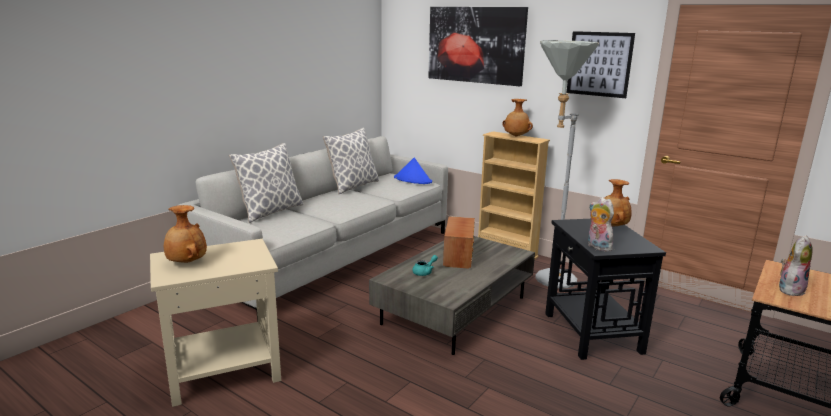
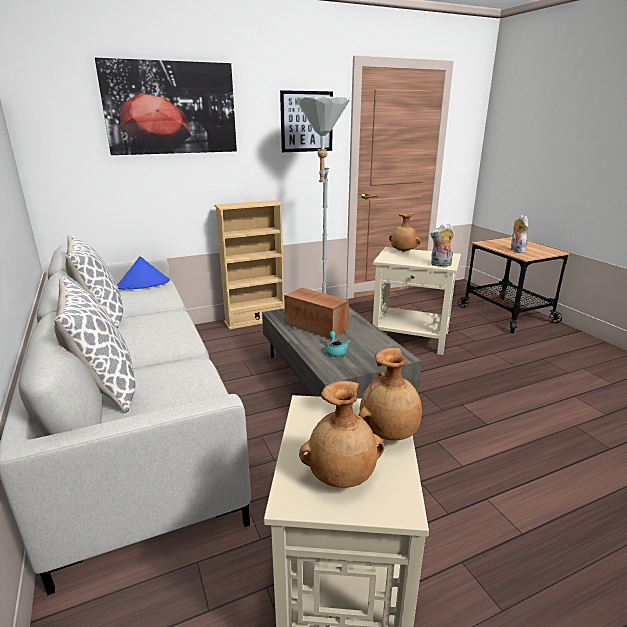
camera: 60 degrees left, 5 degrees up
(516, 136) = (249, 203): brown vase -> brown vase (389, 433)
(591, 333) = (410, 338): black side table -> beige side table

